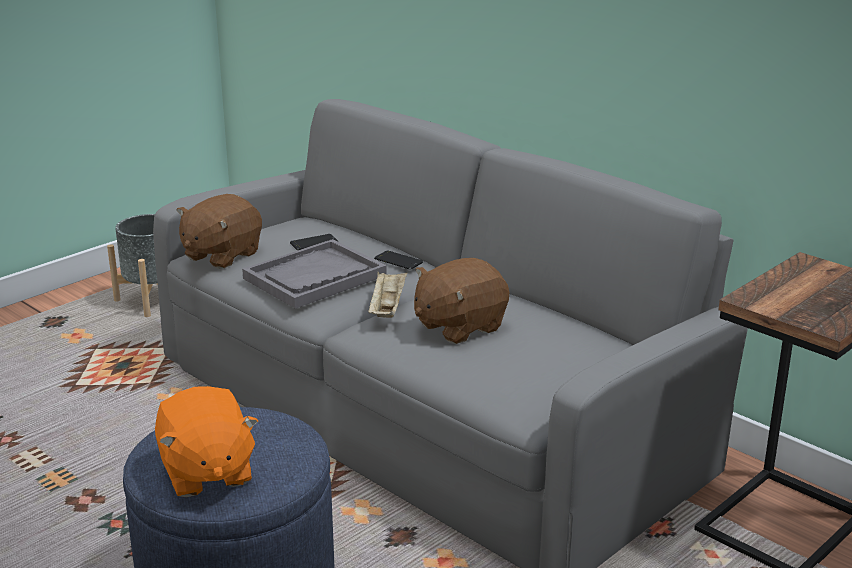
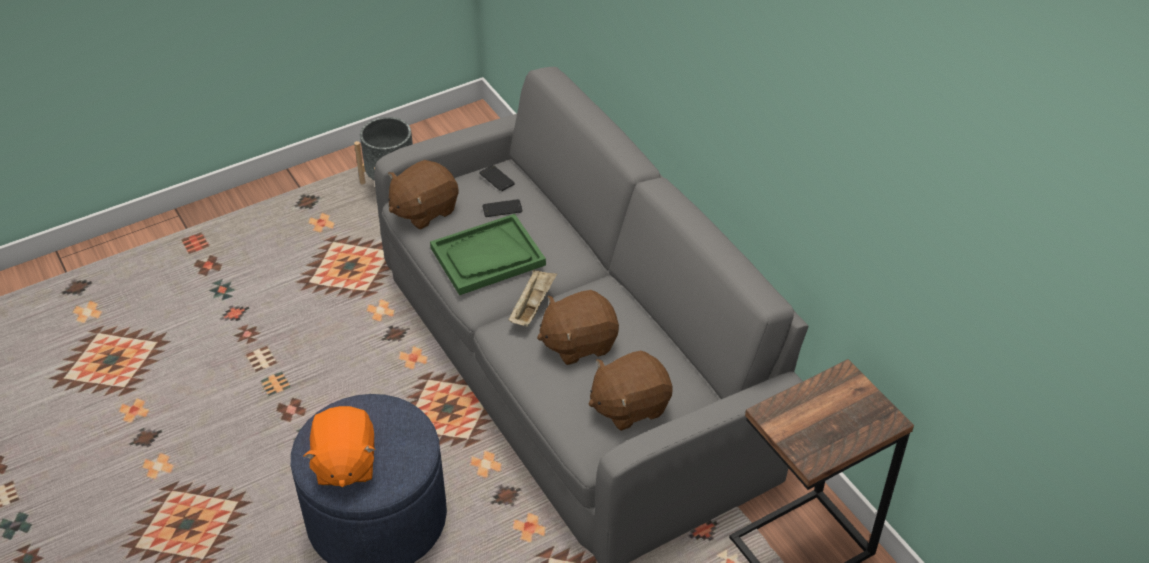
camera: 15 degrees right, 20 degrees up
(314, 277) = (487, 257): grey tray -> green tray
(398, 261) = (563, 245): phone -> phone (497, 178)
(549, 367) = (629, 405): none -> brown plush toy

